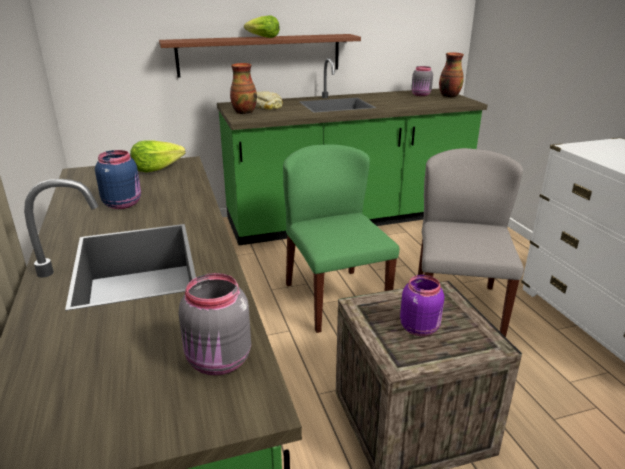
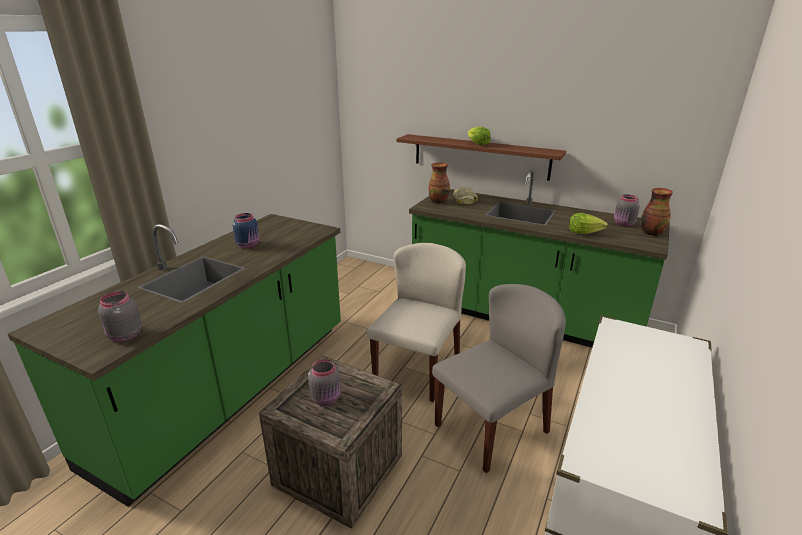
camera: 45 degrees right, 0 degrees up
(157, 168) = (304, 229): lettuce -> lettuce (584, 232)
(334, 299) = (417, 369): green chair -> beige chair
(420, 327) = (327, 398): purple jar -> grey jar

